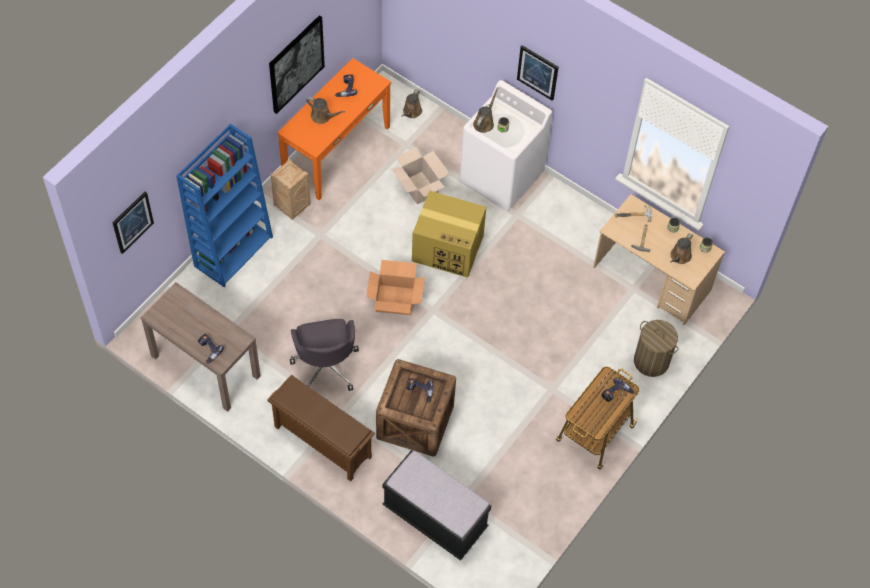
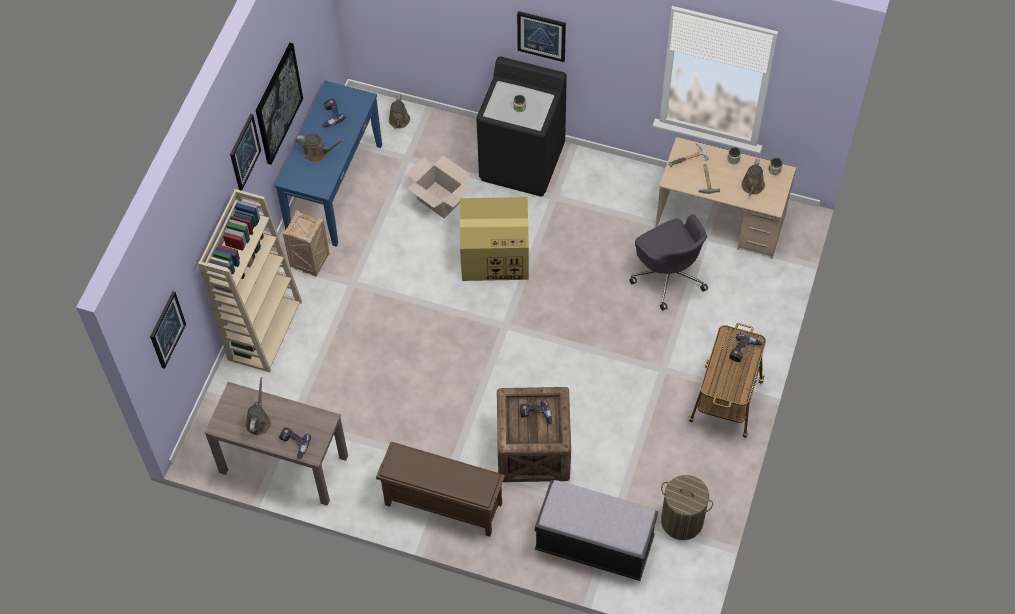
camera: 15 degrees left, 0 degrees up
(233, 250) = (264, 329): blue bookcase -> beige bookcase
(249, 95) = (244, 152): none -> picture
(326, 366) = (414, 422): grey office chair -> grey office chair (668, 275)
(336, 151) = (334, 187): orange console table -> blue console table
(395, 299) = (460, 327): cardboard box -> none
(484, 122) = (497, 107): brown watering can -> brown watering can (258, 421)
(501, 178) = (522, 162): white washing machine -> black washing machine
(651, 361) = (753, 307): laundry basket -> laundry basket (682, 520)

